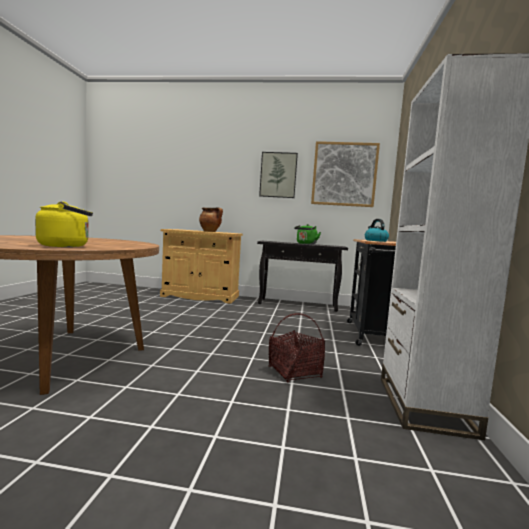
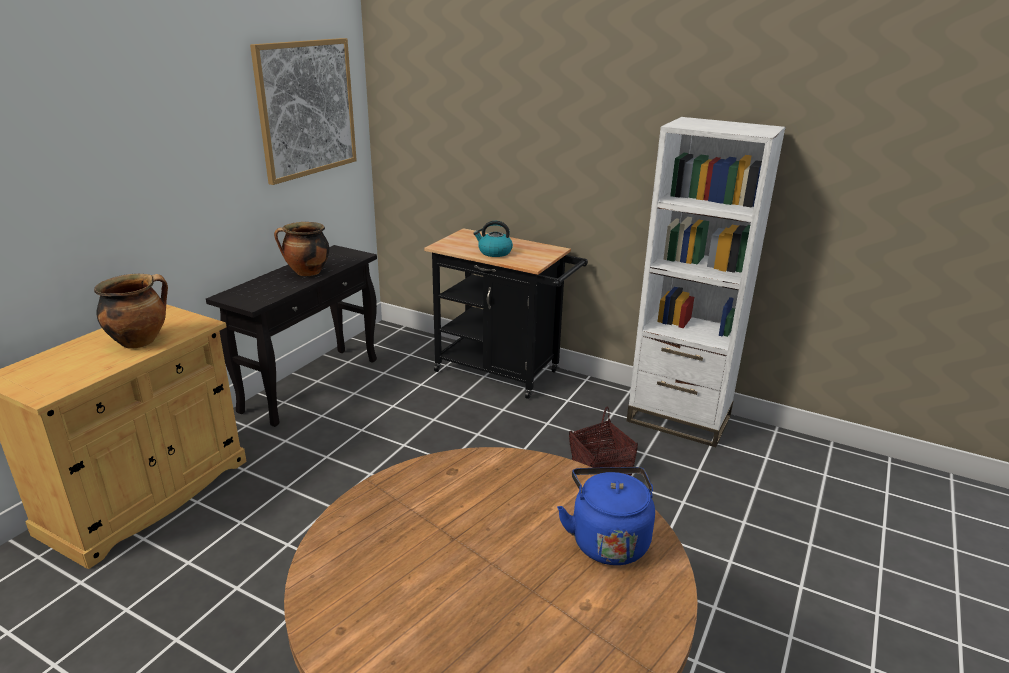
camera: 70 degrees left, 20 degrees up
(67, 246) = (608, 539): yellow kettle -> blue kettle
(278, 175) = (196, 137): picture -> none
(306, 244) = (307, 273): green kettle -> cooking pot

